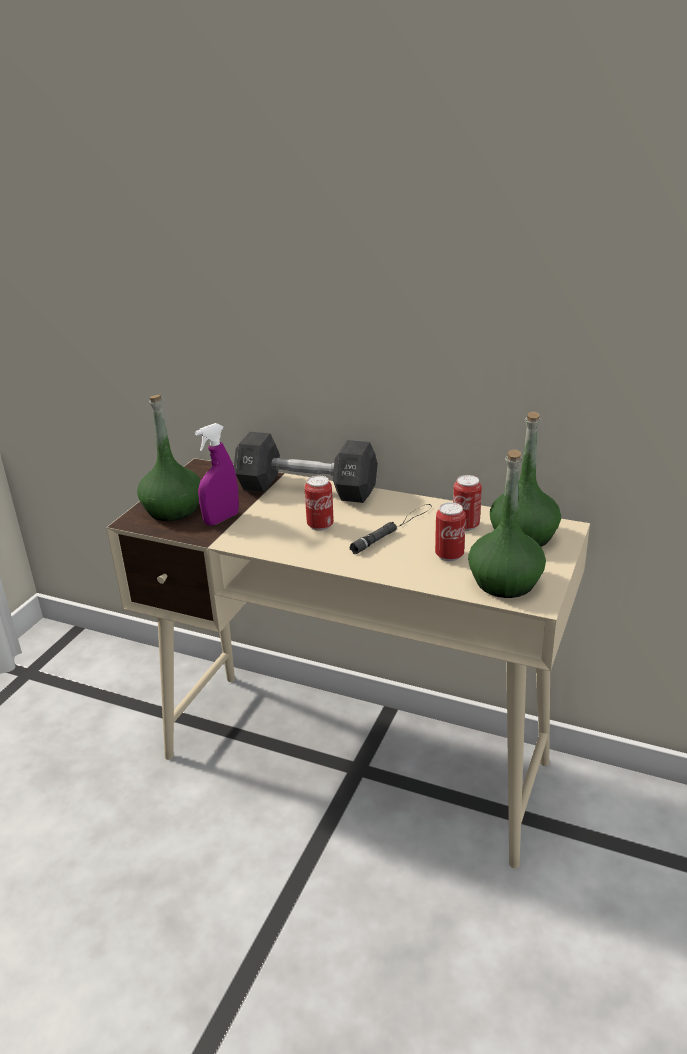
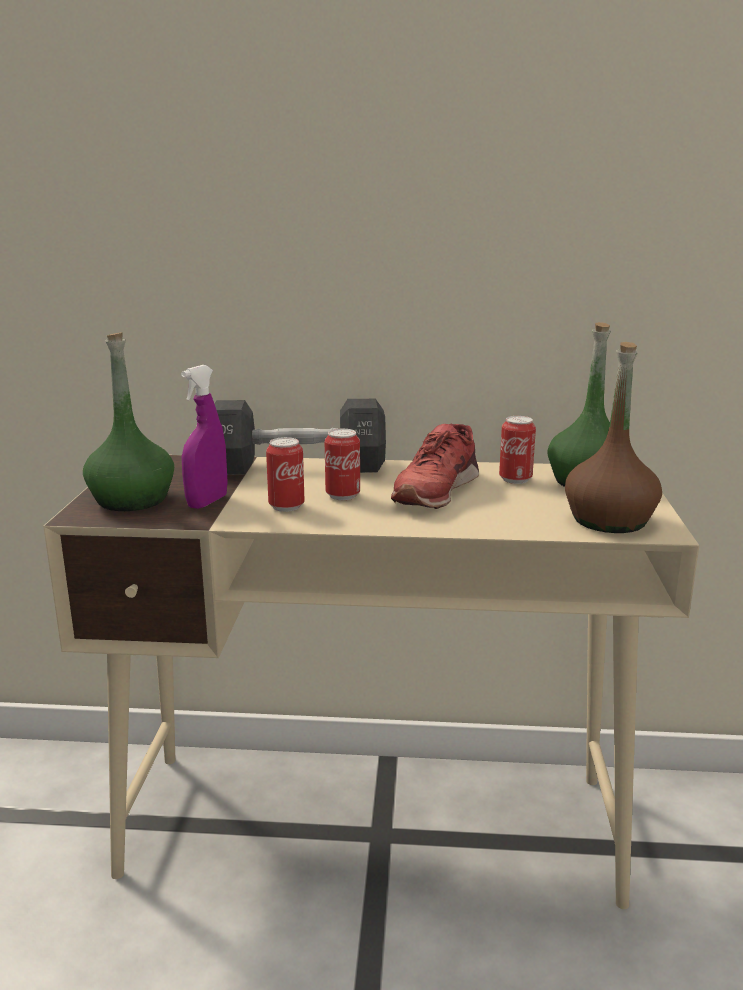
camera: 20 degrees left, 10 degrees down
(393, 528) = (435, 490): black flashlight -> red shoe
(449, 555) = (523, 505): can -> can (286, 506)
(505, 582) = (610, 520): green bottle -> brown bottle

